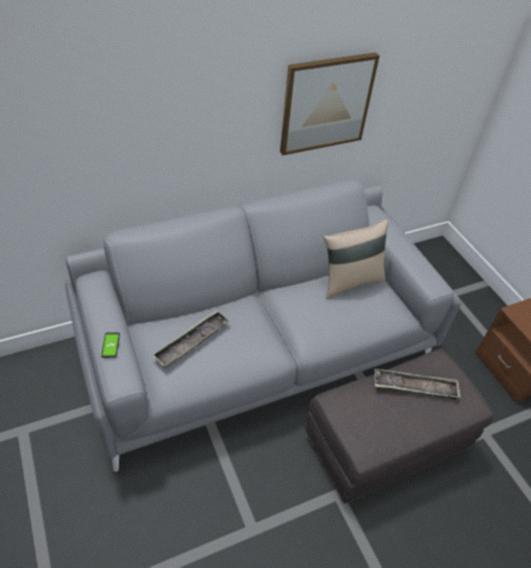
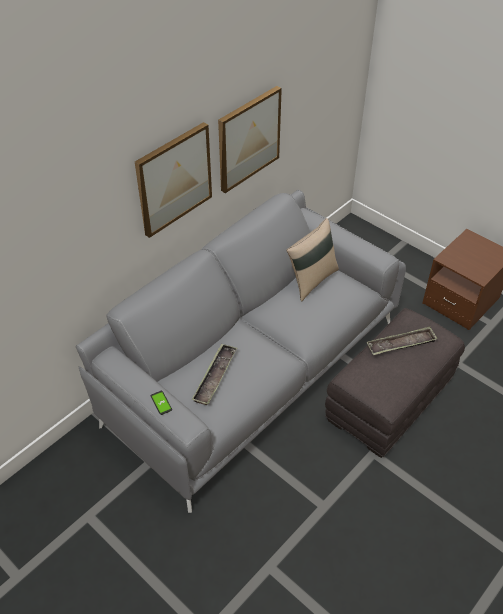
camera: 20 degrees left, 0 degrees up
(218, 115) = (173, 179): none -> picture

